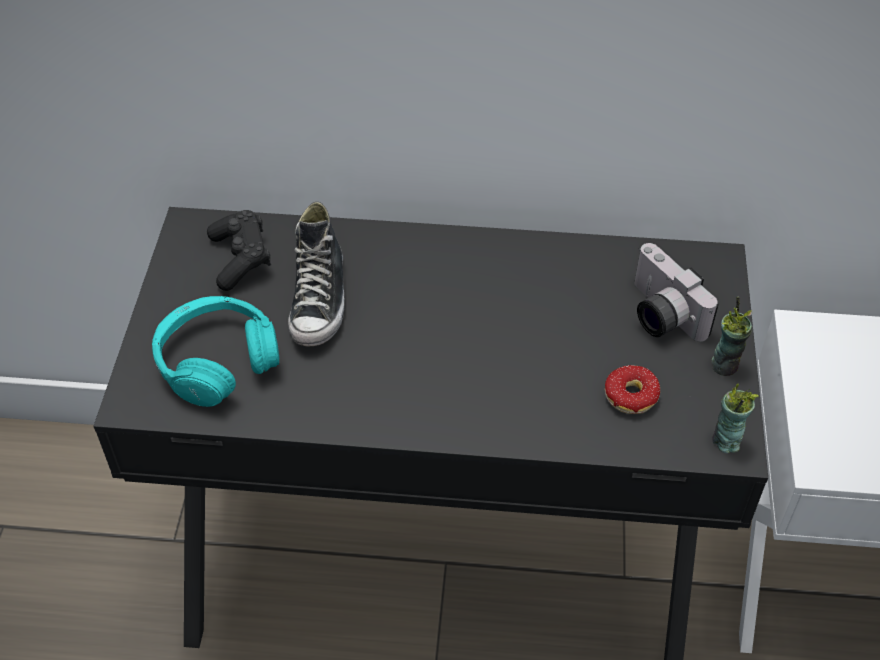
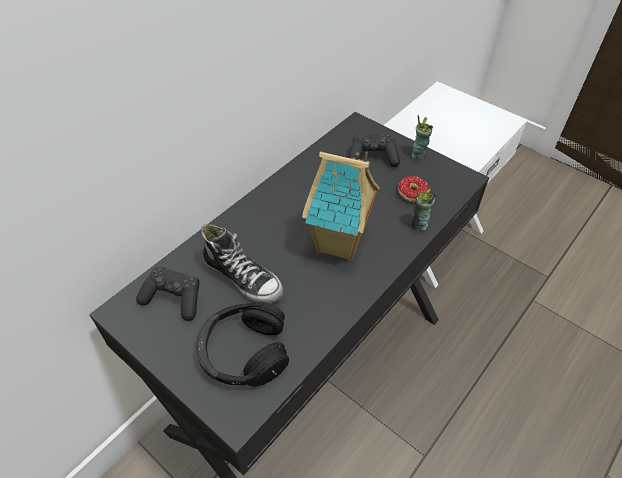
camera: 55 degrees left, 0 degrees up
(217, 361) = (243, 352): turquoise headphones -> black headphones
(456, 364) = (340, 244): none -> toy house
(659, 315) = (372, 158): camera -> black game controller
(725, 441) = (461, 178): cup -> cup (419, 225)

